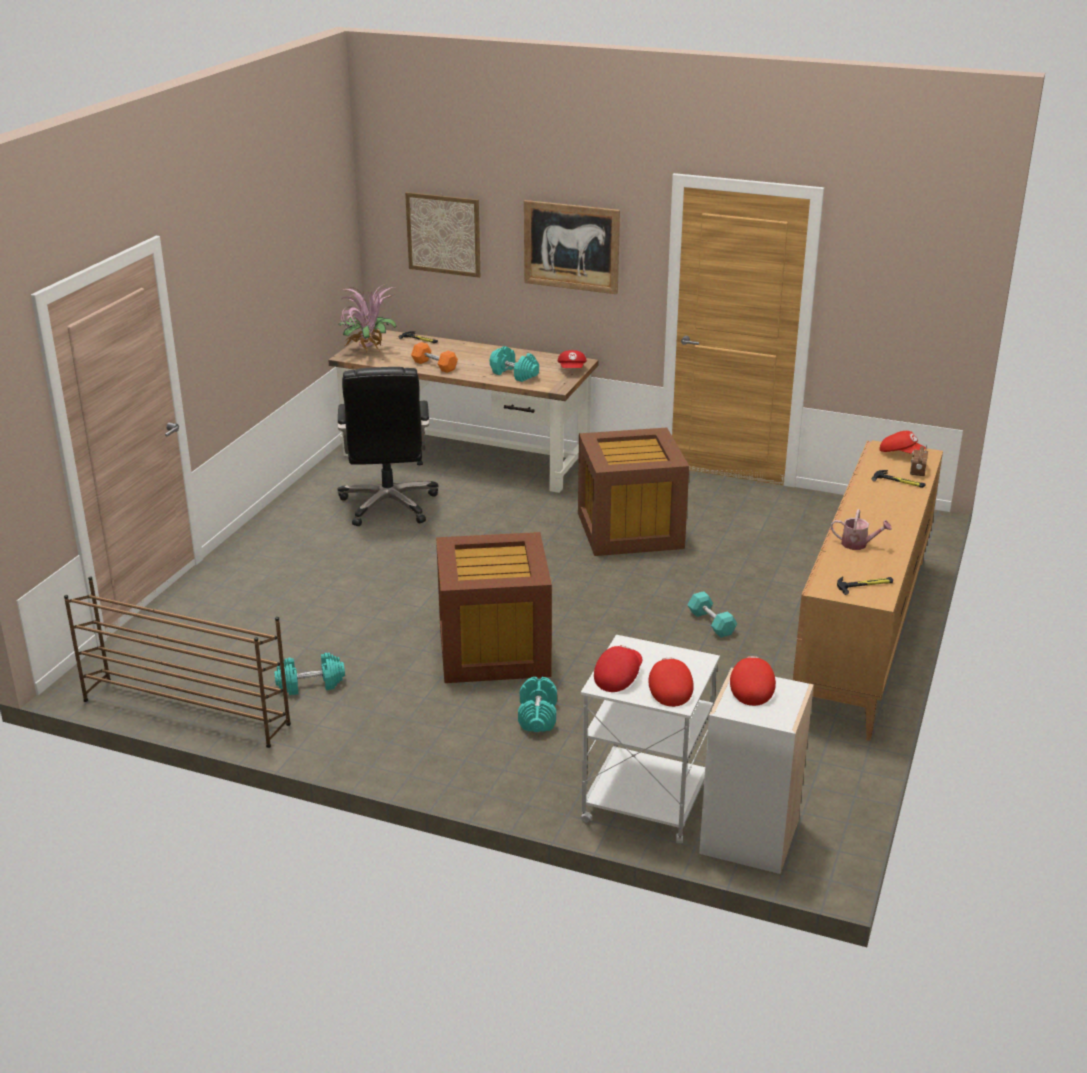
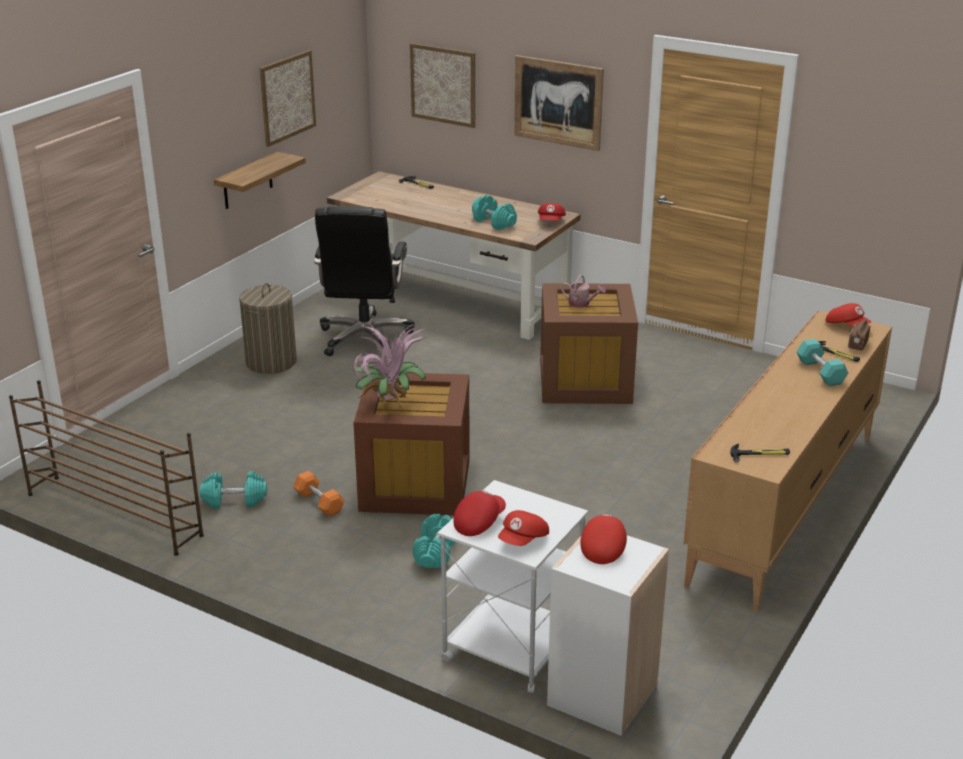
camera: 10 degrees right, 0 degrees up
(257, 348) = (247, 181): none -> shelf
(289, 255) = (287, 96): none -> picture
(298, 538) = (271, 362): none -> laundry basket
(367, 353) = (364, 193): potted plant -> potted plant (388, 406)
(434, 365) = (422, 209): orange dumbbell -> orange dumbbell (319, 502)
(668, 690) = (523, 540): red cap -> red cap turned 150 degrees counterclockwise
(711, 623) = (635, 479): turquoise dumbbell -> turquoise dumbbell (820, 372)
(858, 544) = (768, 413): watering can -> watering can (582, 304)

